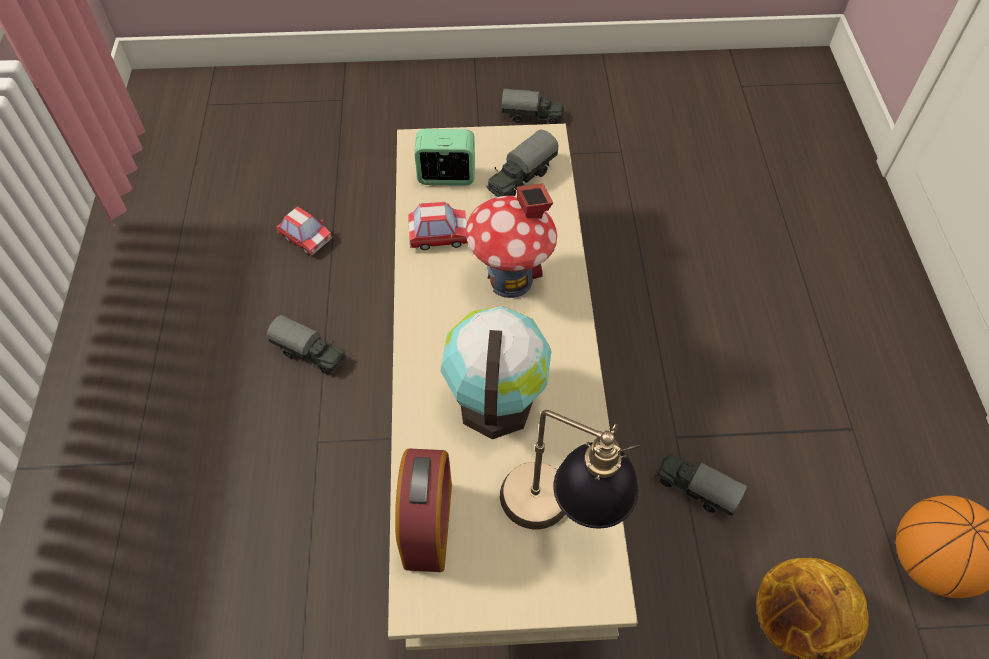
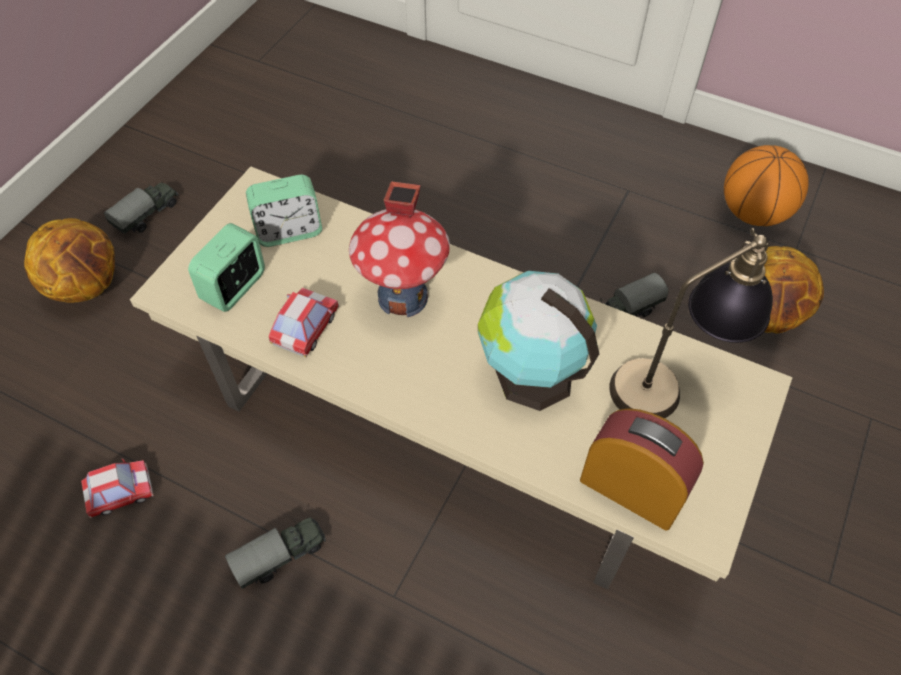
camera: 60 degrees left, 0 degrees up
(449, 122) = (87, 285): none -> basketball
(520, 178) = (289, 231): toy truck -> alarm clock

